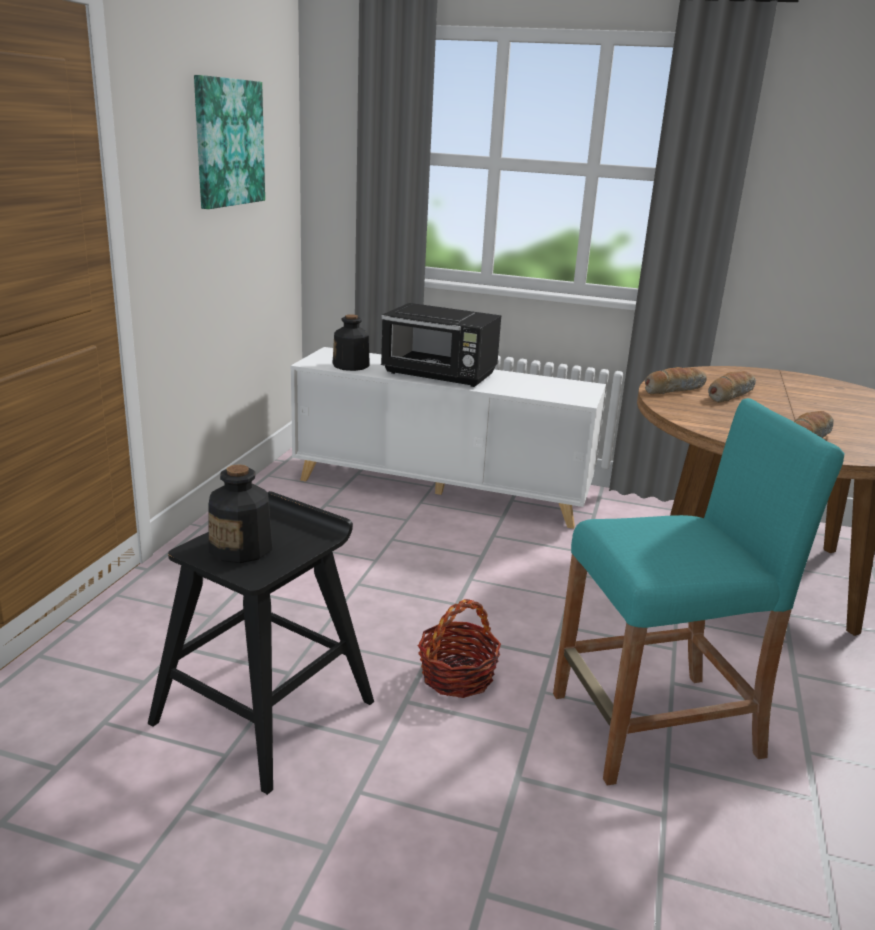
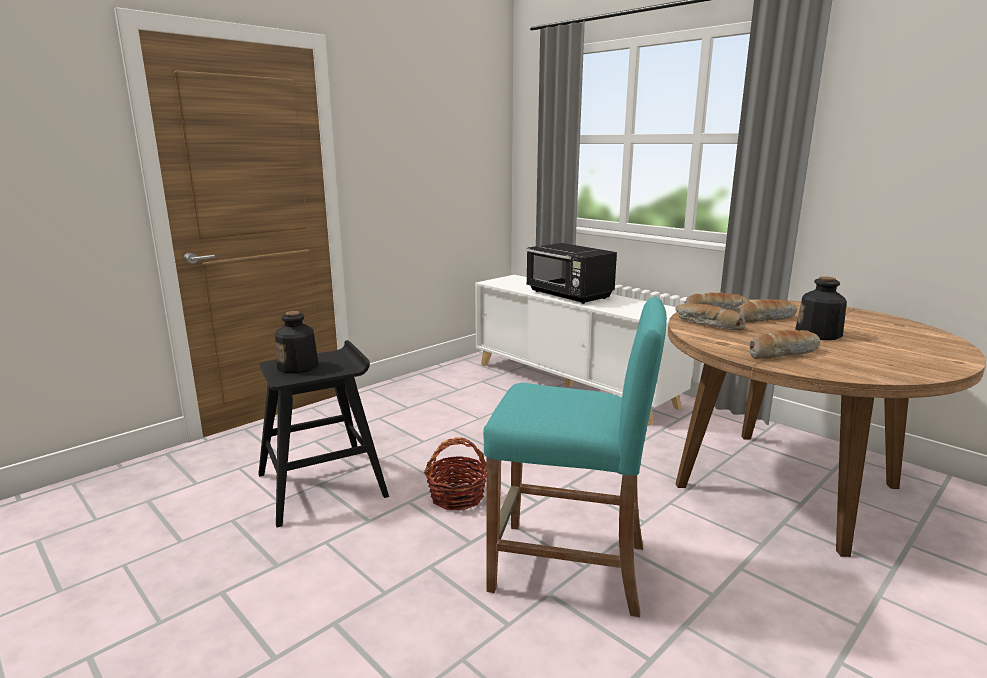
camera: 30 degrees right, 5 degrees down
(228, 142) = (436, 132): picture -> none
(351, 366) = (514, 285): bottle -> bottle (818, 334)
(694, 410) = (707, 324): none -> bread

